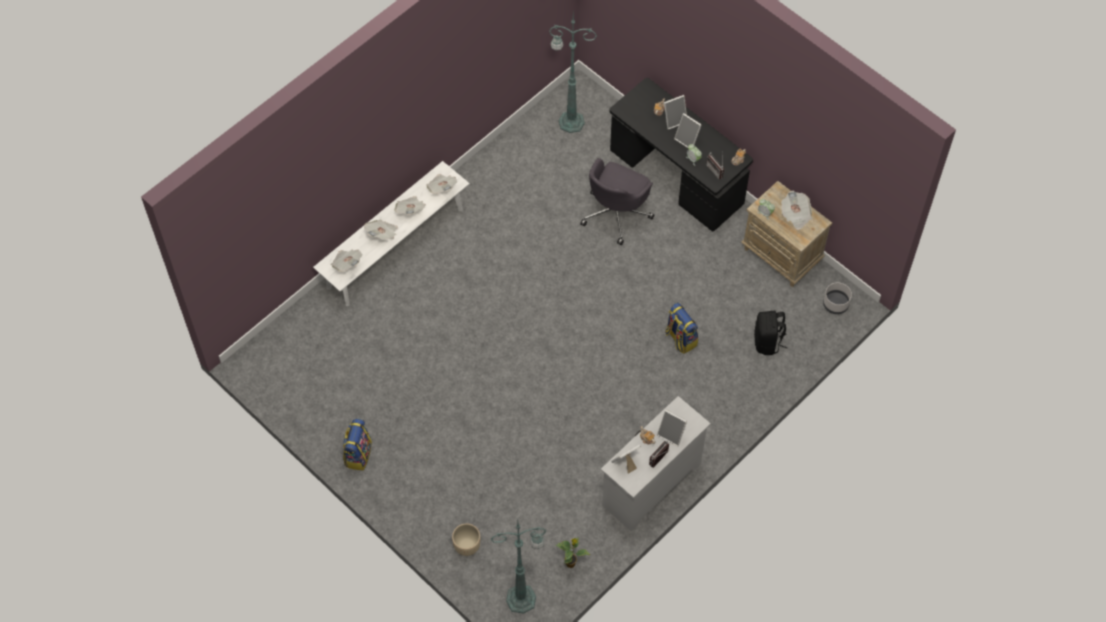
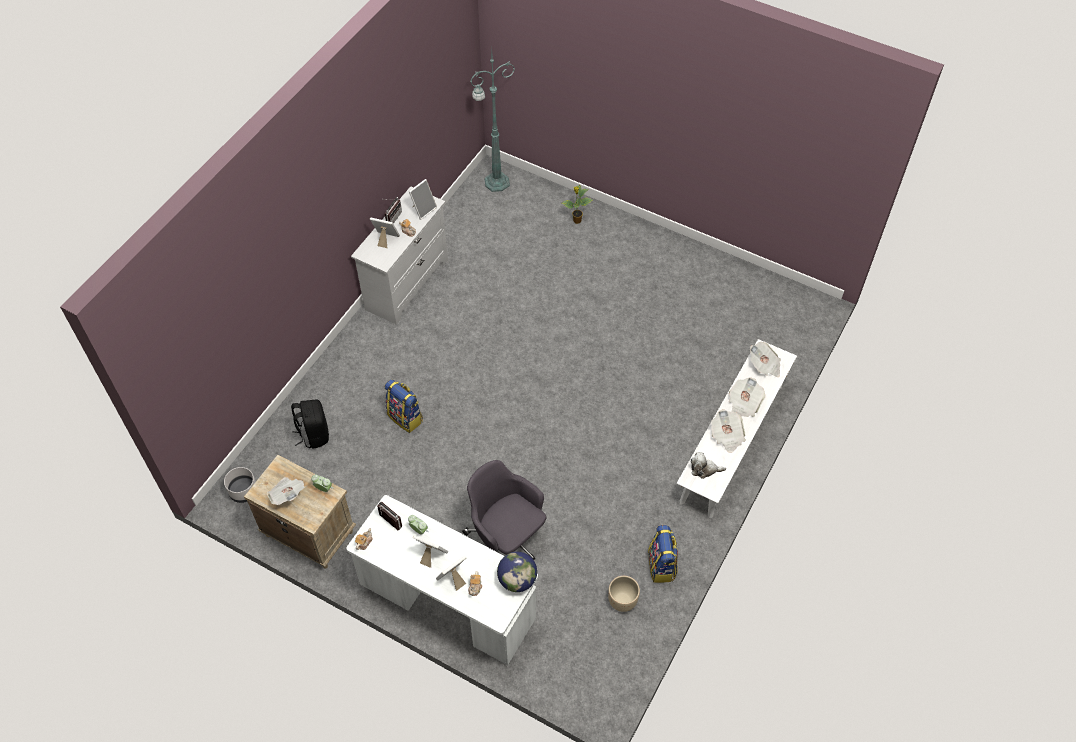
camera: 165 degrees right, 5 degrees down
(358, 454) = (677, 253): backpack -> backpack (662, 566)
(441, 188) = (704, 469): newspaper -> plush toy
(466, 546) = (555, 207): beige planter -> beige planter (622, 600)
(570, 122) = (596, 647): green floor lamp -> none
(571, 563) = (463, 213): potted plant -> potted plant (576, 221)
(616, 213) = (506, 539): grey office chair -> grey office chair turned 60 degrees counterclockwise
(626, 108) = (517, 580): none -> globe
(676, 177) = (447, 602): black desk -> white desk

